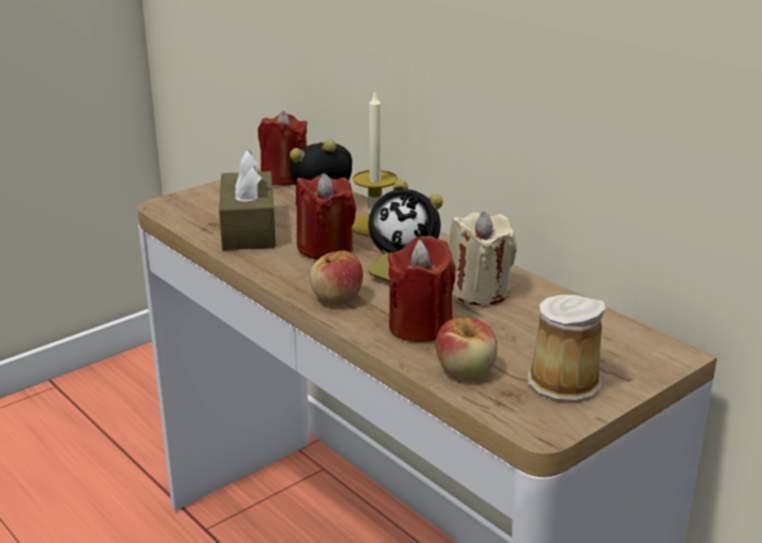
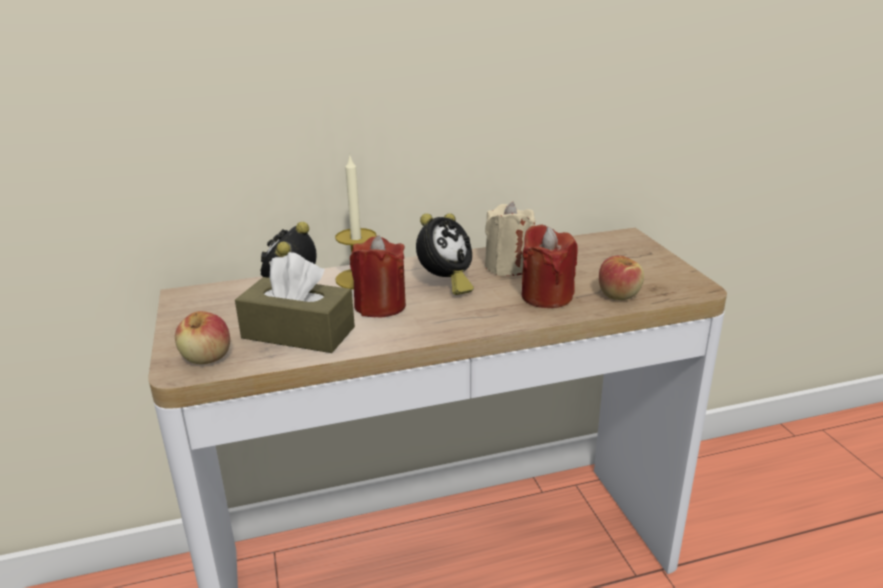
camera: 65 degrees left, 0 degrees up
(284, 177) = (203, 297): red candle -> none
(337, 298) = (478, 318): apple -> apple (206, 358)
(561, 380) = (644, 270): mug -> none

